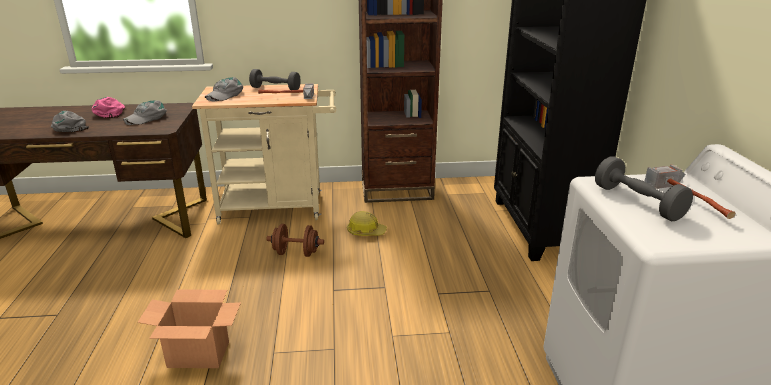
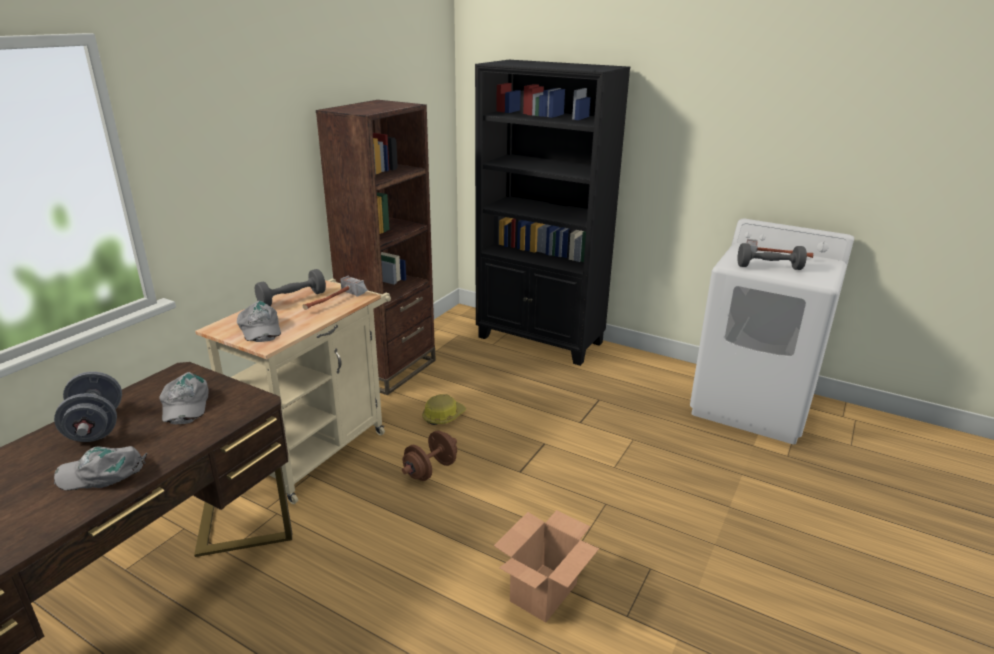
camera: 55 degrees left, 0 degrees up
(110, 112) = (96, 427): pink cap -> grey dumbbell

